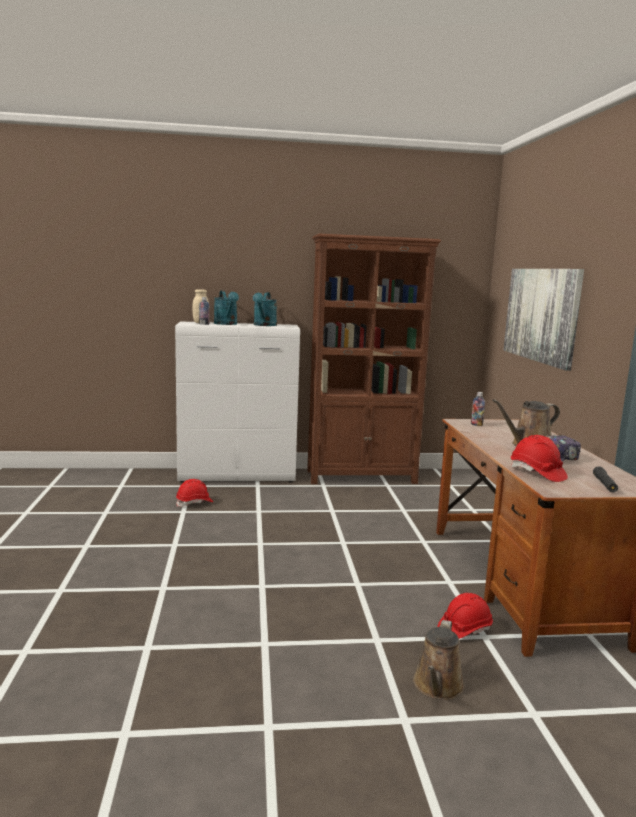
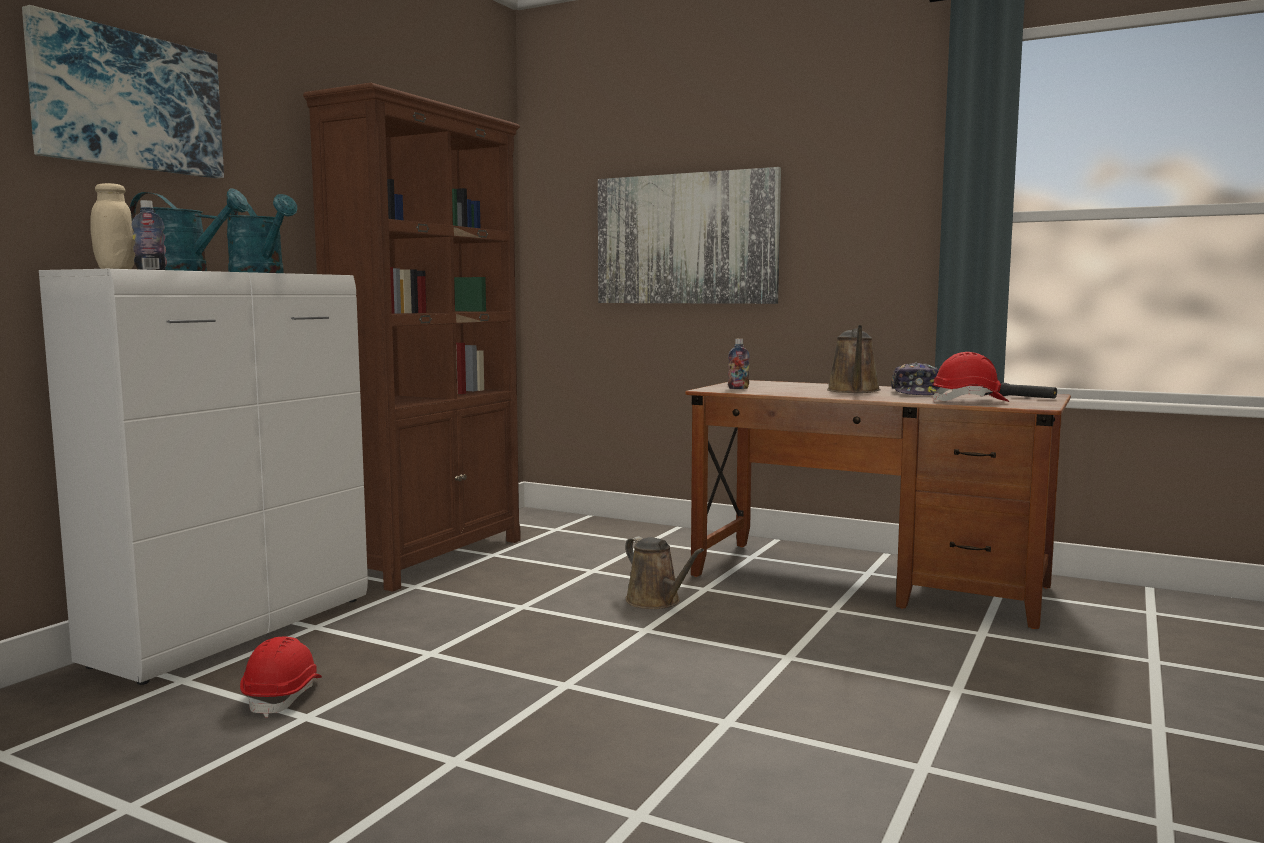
camera: 55 degrees left, 5 degrees down
(224, 252) = (128, 101): none -> picture
(437, 687) = (1087, 688): brown watering can -> brown watering can (656, 601)
(464, 629) = (959, 637): red hard hat -> none

